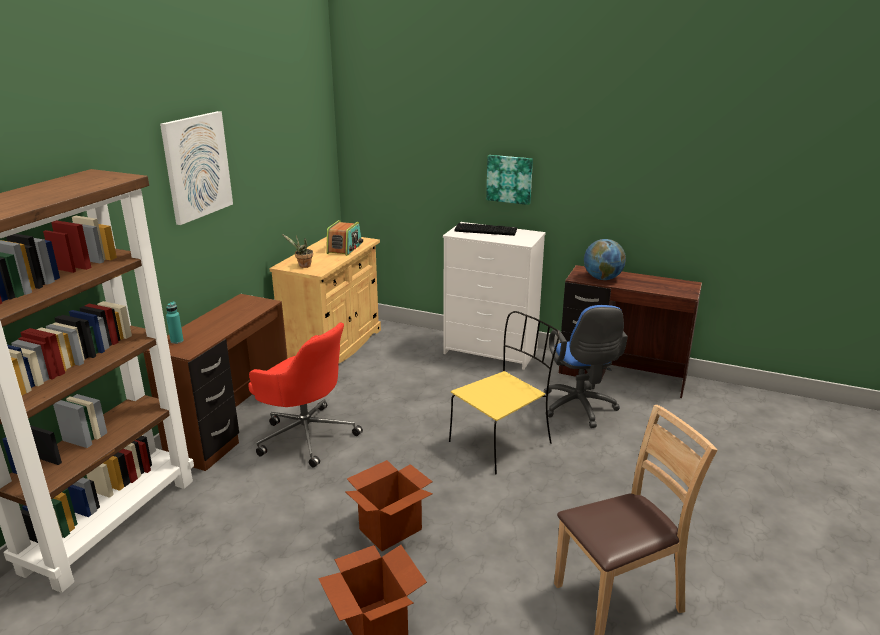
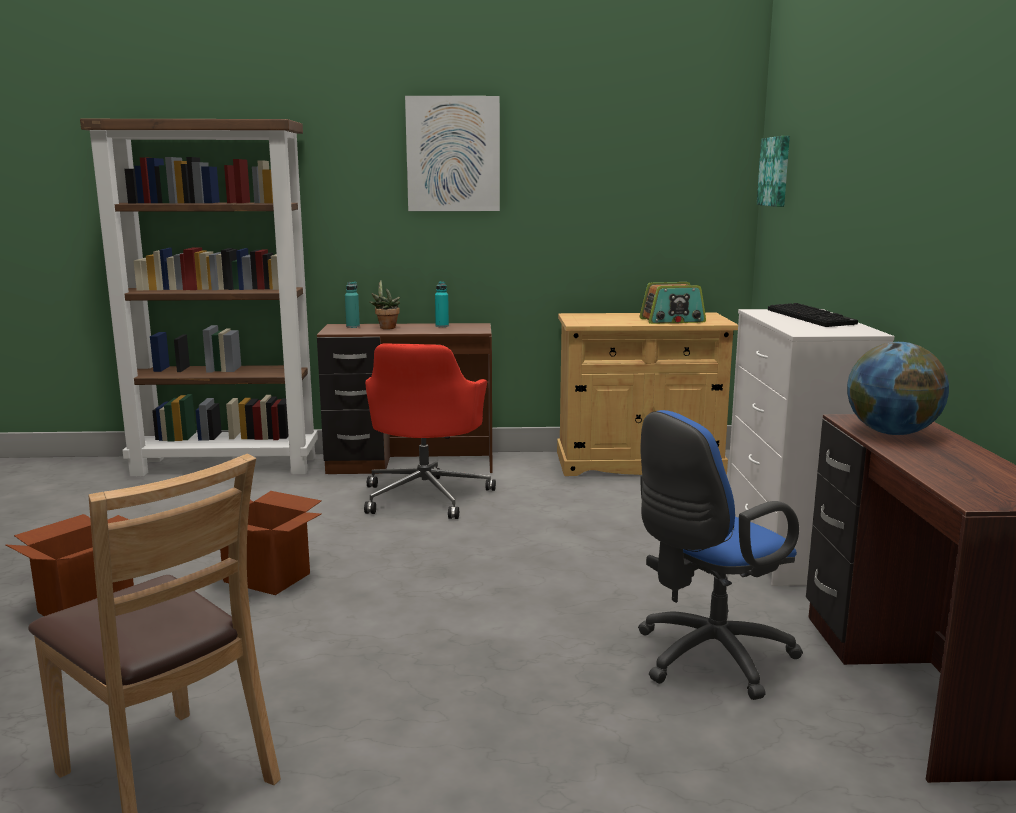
camera: 65 degrees right, 10 degrees down
(229, 310) = (442, 326): none -> turquoise bottle
(303, 266) = (584, 318): potted plant -> potted plant (386, 327)
(502, 442) = (525, 608): yellow chair -> none
(509, 179) = (874, 228): picture -> picture (776, 171)

